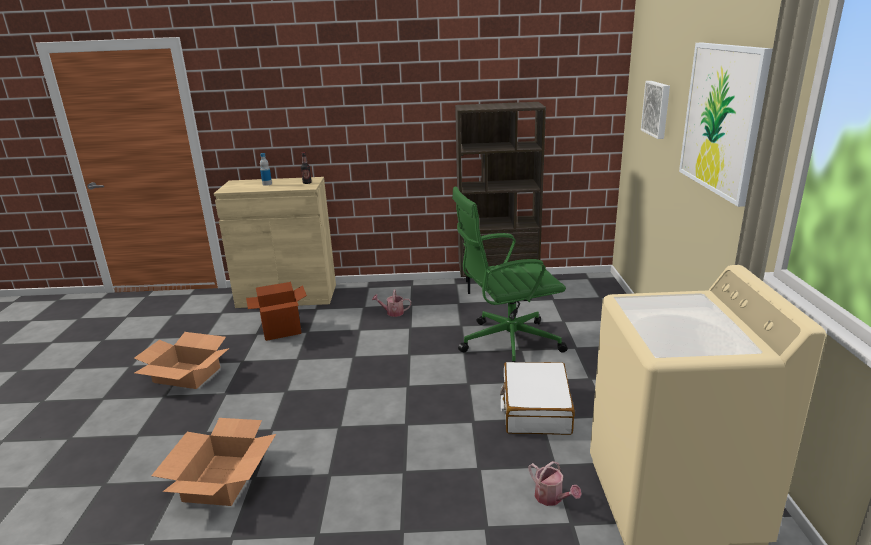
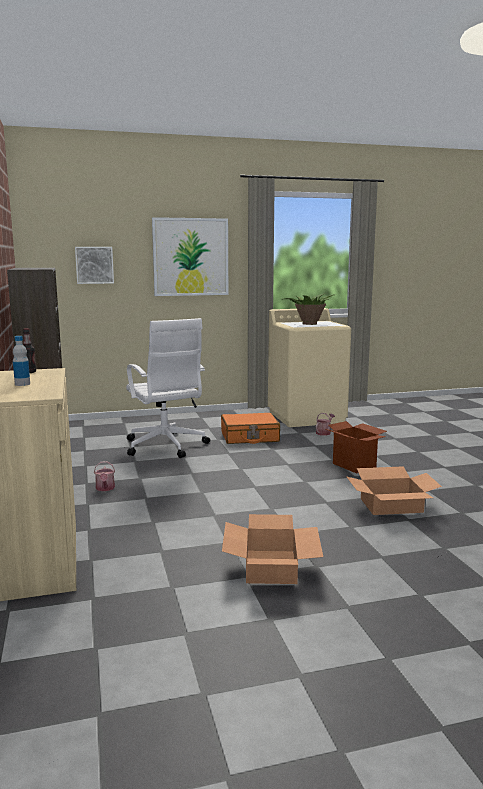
camera: 105 degrees left, 10 degrees down
(281, 331) = (152, 537): cardboard box -> cardboard box (354, 466)
(507, 343) = (166, 446): green office chair -> white office chair
(535, 409) = (249, 437): white suitcase -> orange suitcase
(680, 318) = (308, 324): none -> potted plant

